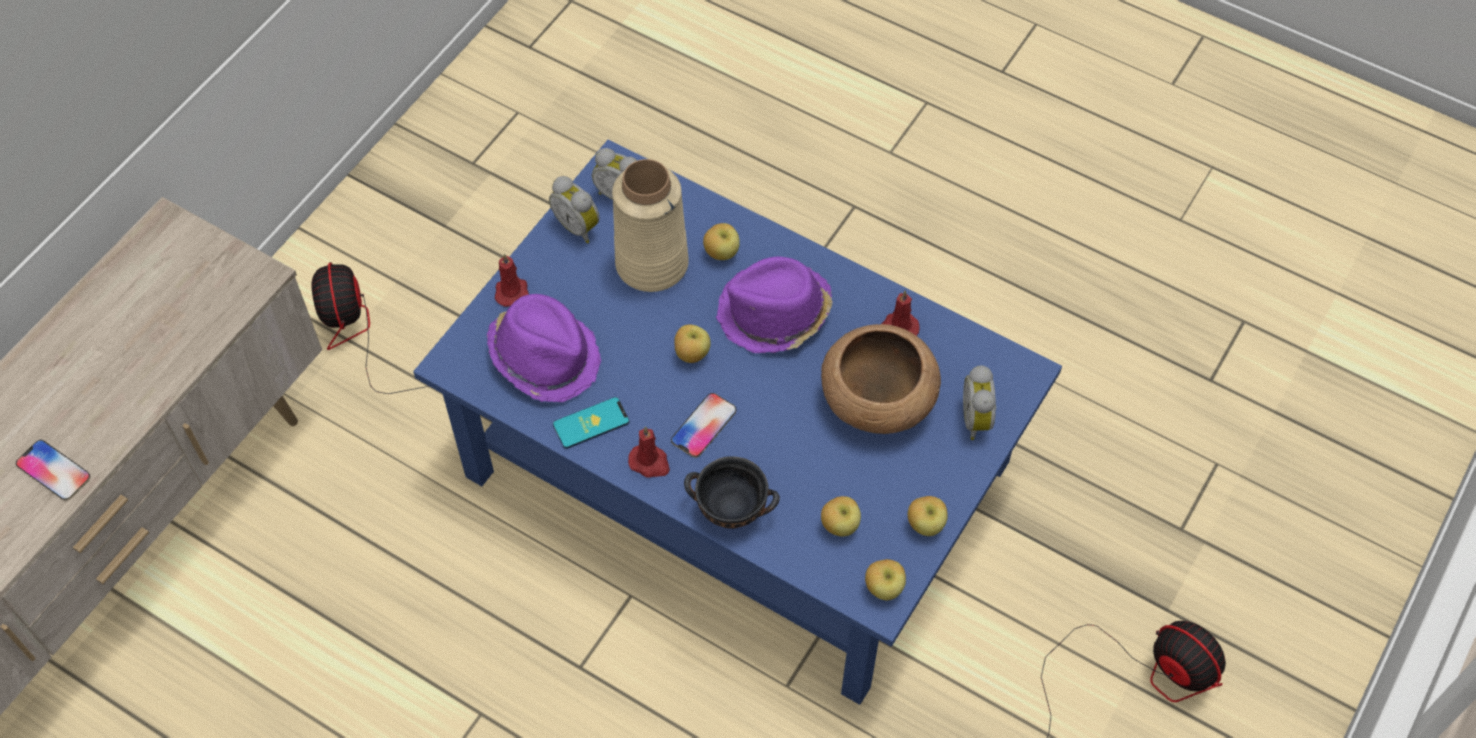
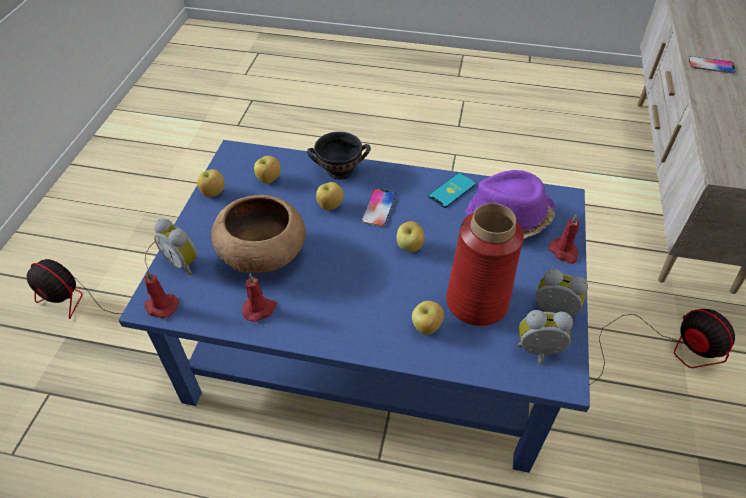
camera: 160 degrees right, 10 degrees down
(650, 462) = (402, 180): red candle -> red candle (161, 306)
(651, 263) = (477, 302): beige vase -> red vase
(774, 314) = (362, 291): purple hat -> none
(884, 588) = (233, 158): apple -> apple (330, 206)
(978, 419) = (184, 262): alarm clock -> alarm clock turned 150 degrees clockwise

